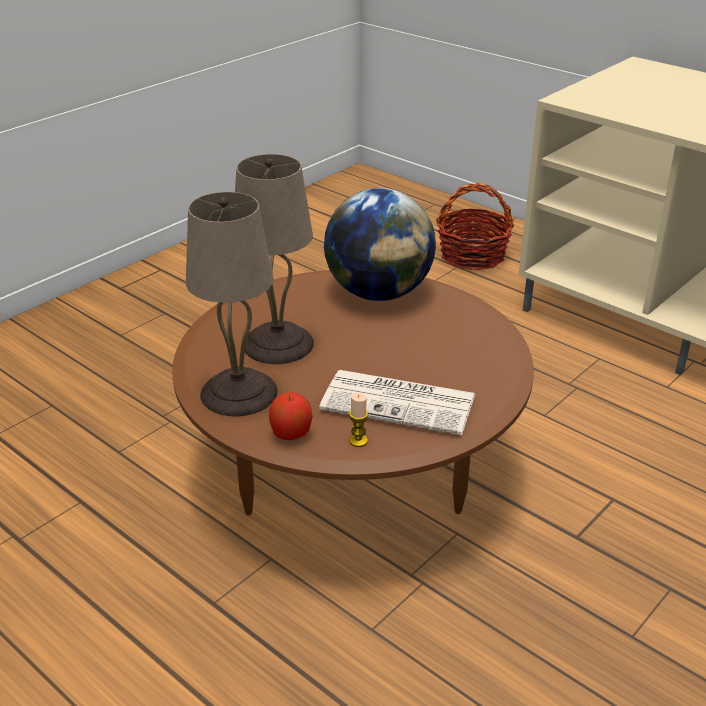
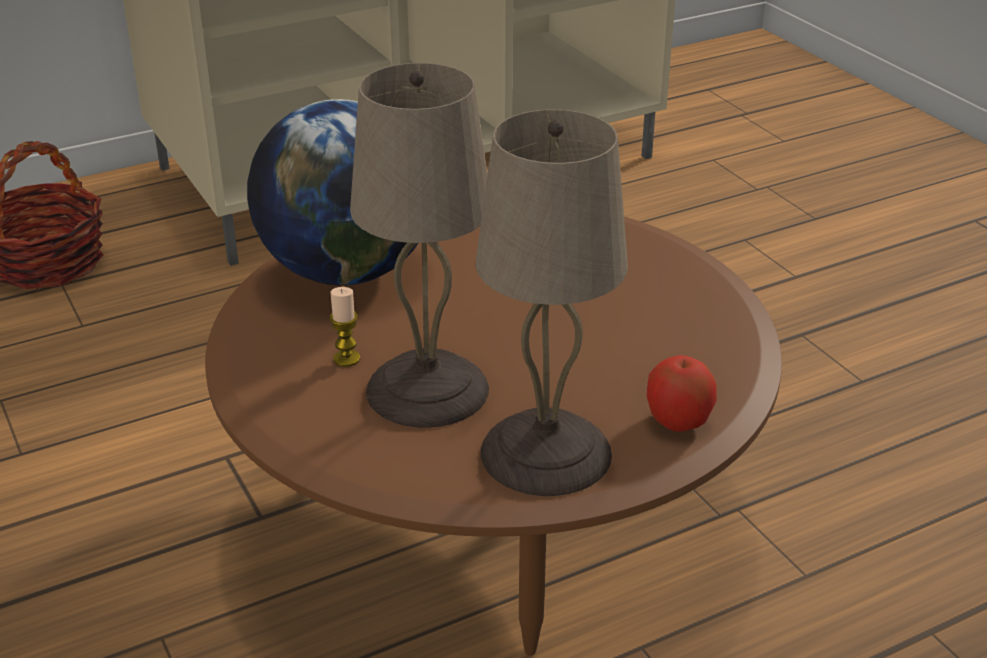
camera: 70 degrees left, 0 degrees up
(358, 441) = (716, 367): candle -> candle (346, 358)
(400, 402) = (642, 315): newspaper -> none

